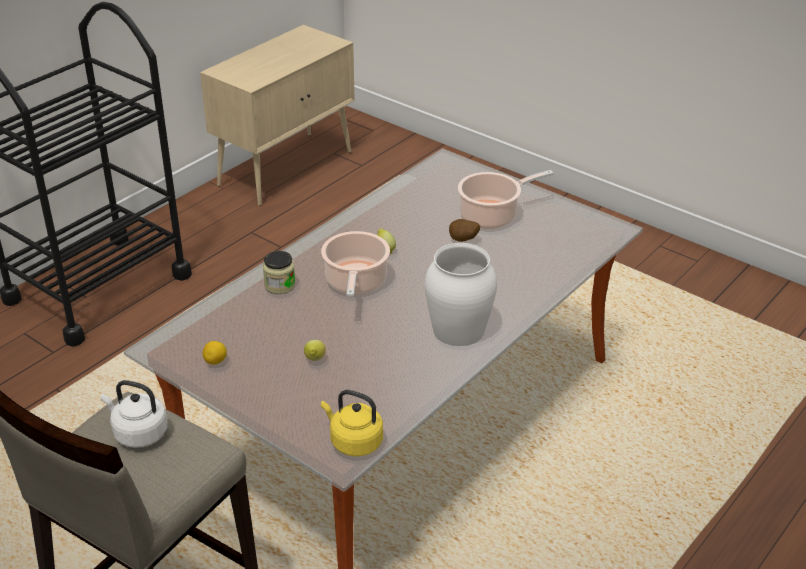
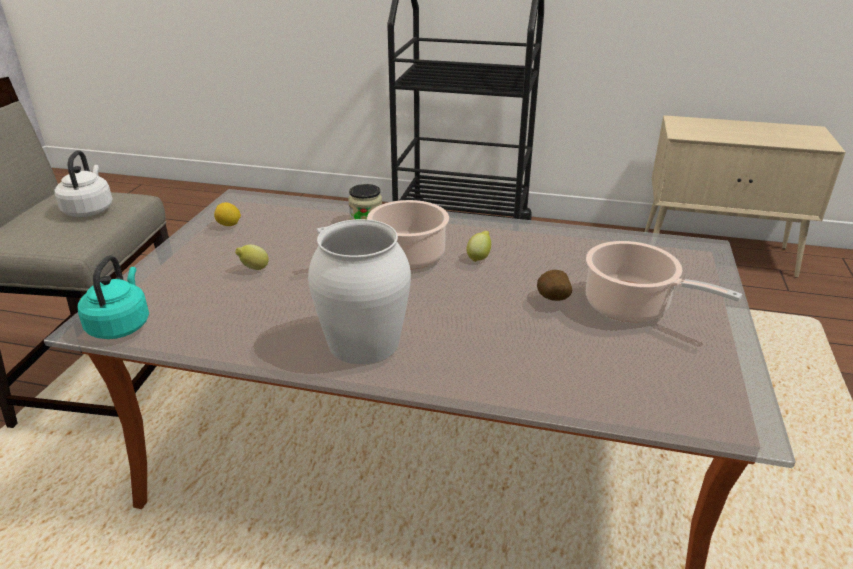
camera: 65 degrees right, 5 degrees down
(354, 442) = (120, 325): yellow kettle -> turquoise kettle

